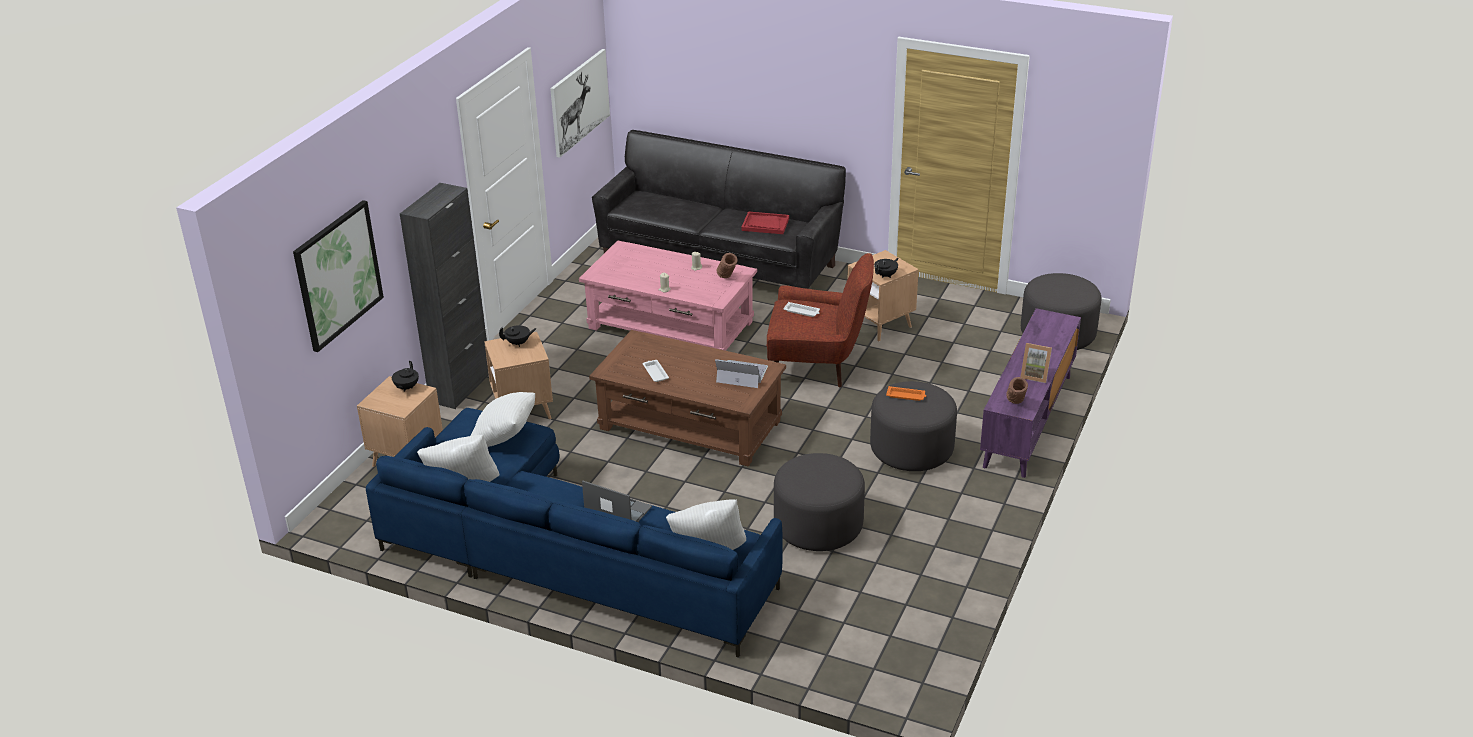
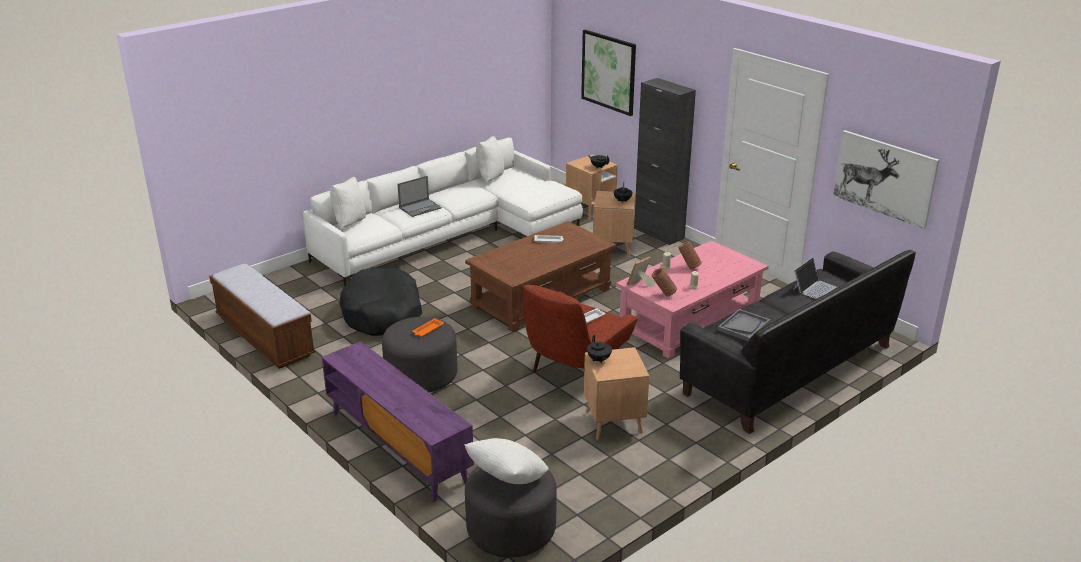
camera: 115 degrees right, 5 degrees down
(504, 438) = (528, 193): white pillow -> white pillow (507, 479)
(564, 552) = (452, 235): blue sofa -> white sofa
(741, 374) = (515, 268): laptop -> laptop (816, 289)
(765, 224) = (743, 326): red tray -> grey tray
(818, 526) = (383, 314): grey ottoman -> black dog bed
(946, 598) = (264, 336): none -> bench
(1015, 405) = (348, 356): brown vase -> brown vase (689, 267)
(1035, 375) = (373, 380): picture frame -> picture frame (640, 284)

